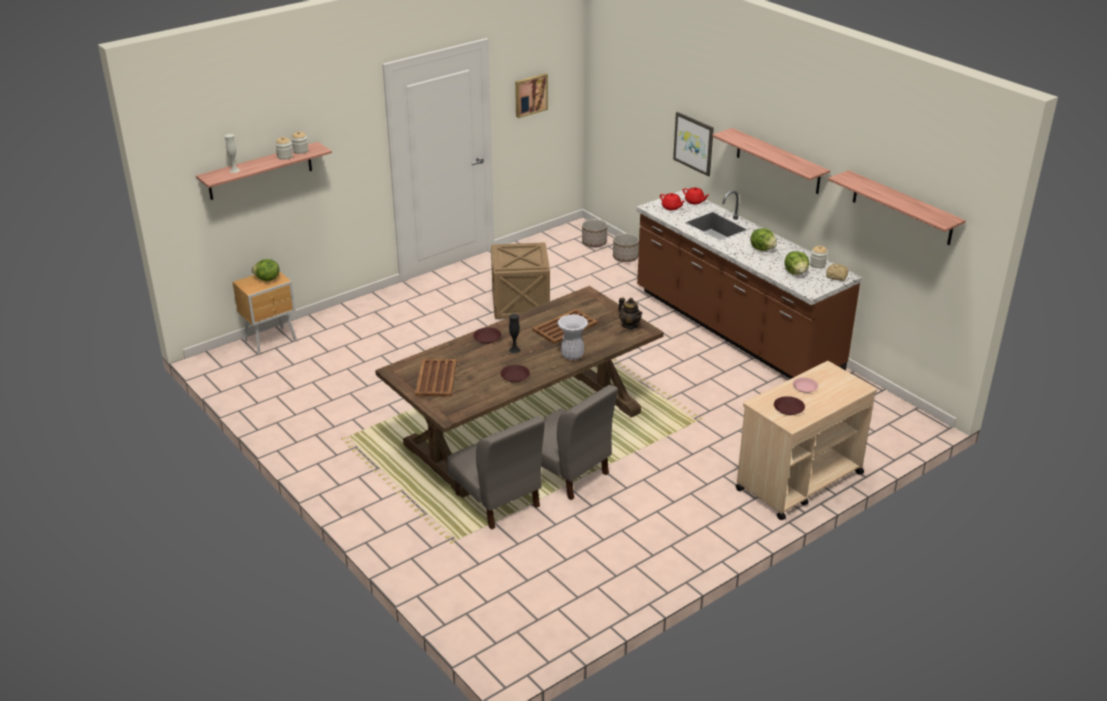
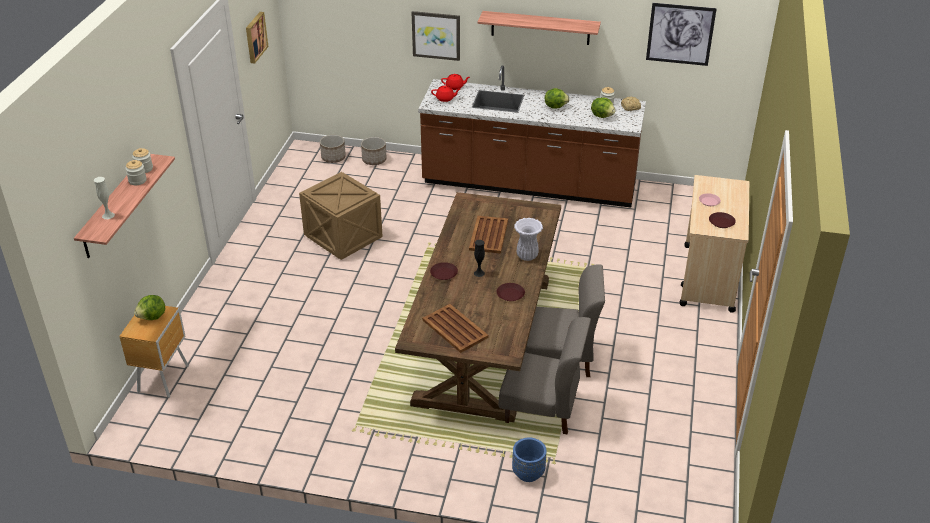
camera: 40 degrees left, 5 degrees up
(422, 538) = (528, 473): none -> blue planter
(629, 325) = (531, 210): teapot -> none
(902, 208) = (680, 34): shelf -> picture

